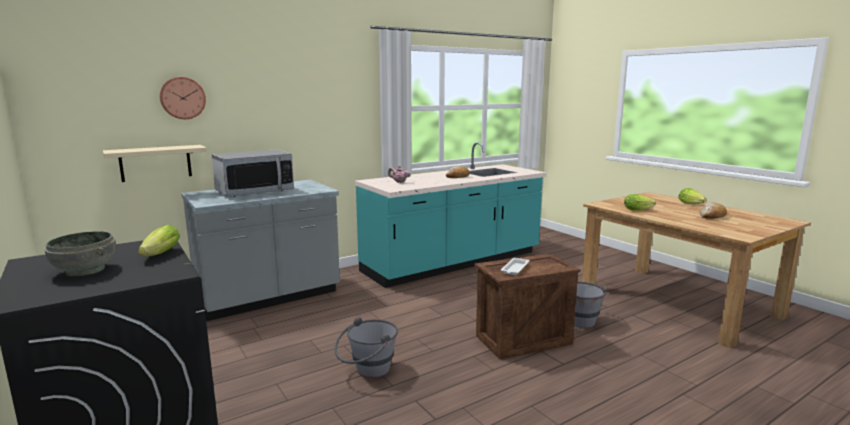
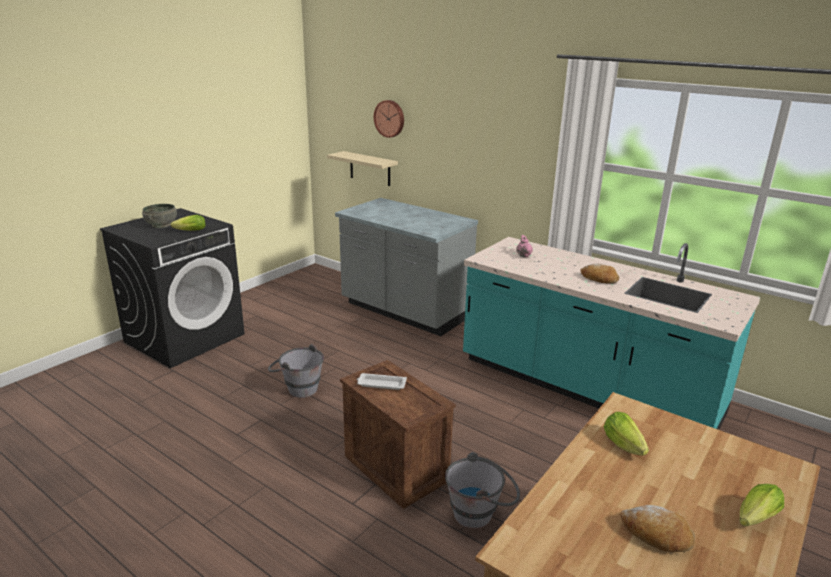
camera: 70 degrees right, 10 degrees up
(255, 191) = (402, 214): microwave -> none

